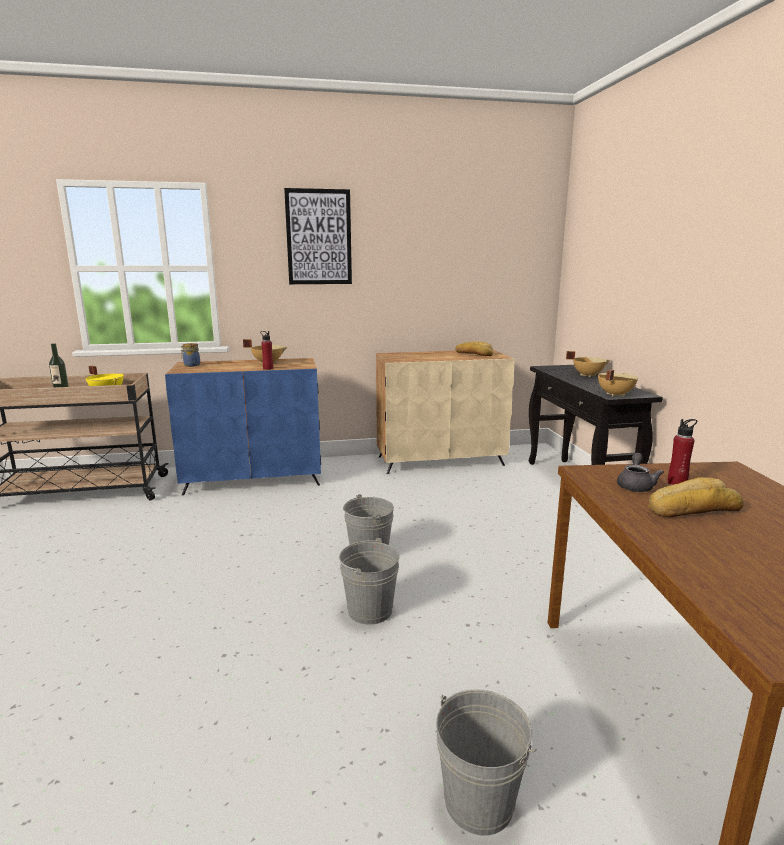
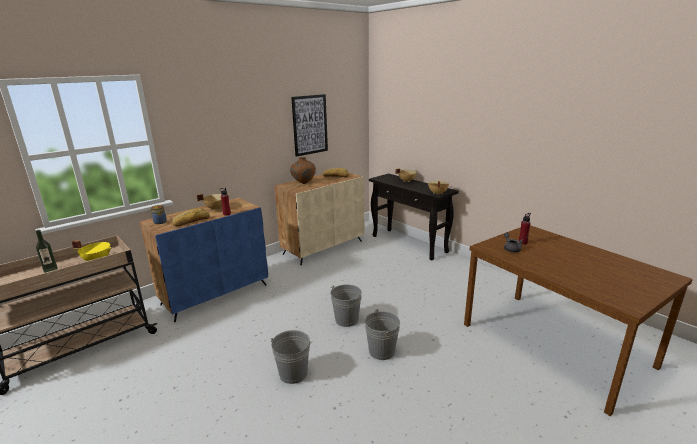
camera: 30 degrees left, 5 degrees up
(319, 237) = (228, 109): picture -> picture (310, 125)
(415, 355) = (303, 183): none -> brown vase
(479, 801) = (511, 413): grey bucket -> grey bucket (293, 373)
(691, 508) = (542, 255): bread -> bread (191, 221)

